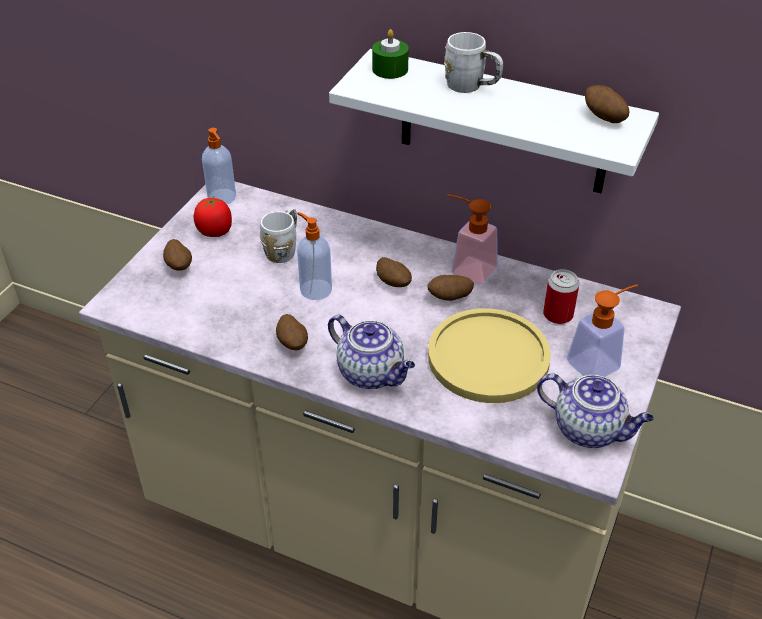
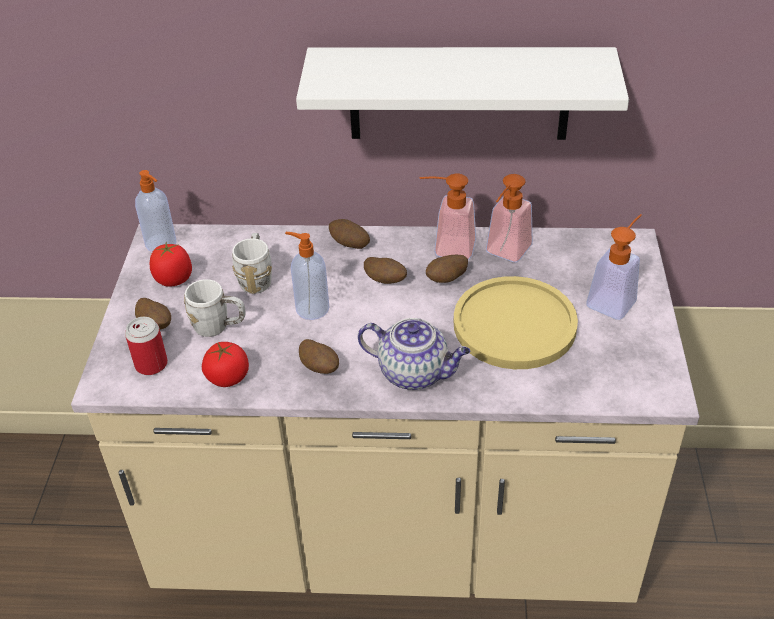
camera: 20 degrees left, 0 degrees up
(212, 328) = (228, 377): none -> tomato
(390, 69) = (342, 63): green candle -> none
(471, 87) = (432, 62): white mug -> white mug (218, 327)
(518, 289) = (505, 253): none -> soap dispenser
(558, 315) = (554, 267): can -> can (151, 364)
(589, 429) = (641, 363): teapot -> none
(603, 118) = (572, 63): potato -> potato (349, 245)

